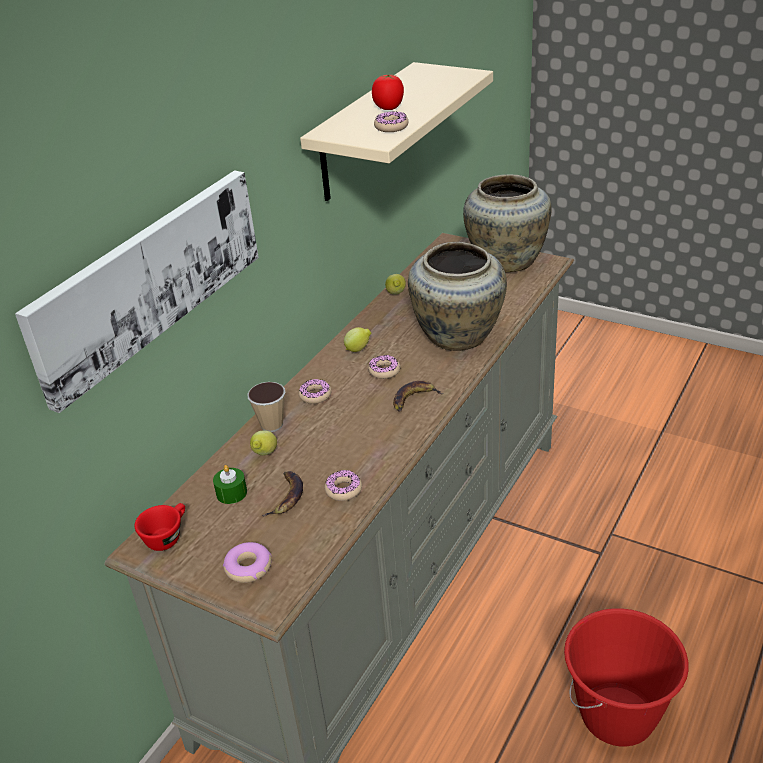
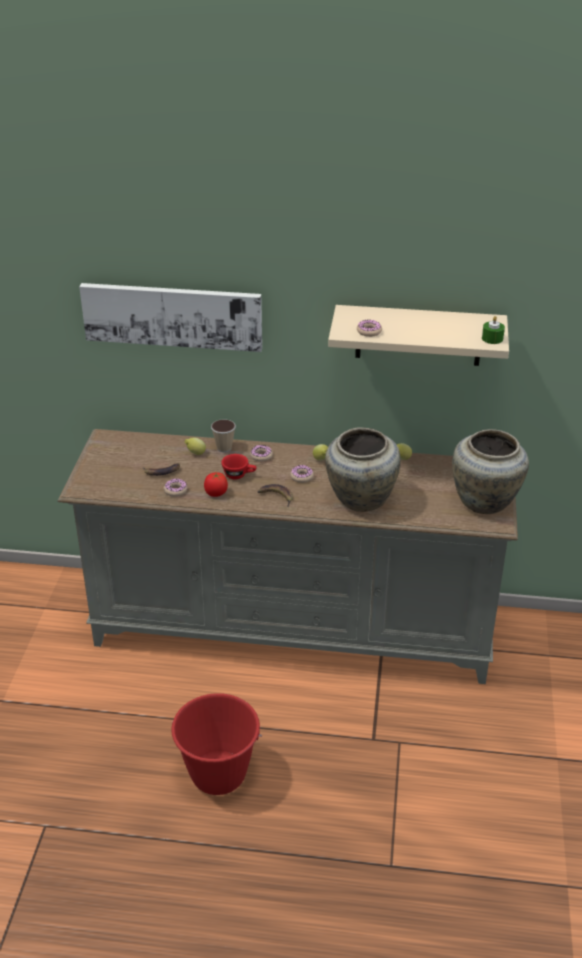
camera: 65 degrees right, 0 degrees up
(167, 536) = (116, 441): red cup -> red cup (239, 475)
(231, 493) = (157, 452): green candle -> green candle (492, 338)
(248, 568) = (102, 475): donut -> none
(389, 107) = (404, 324): tomato -> tomato (216, 493)

